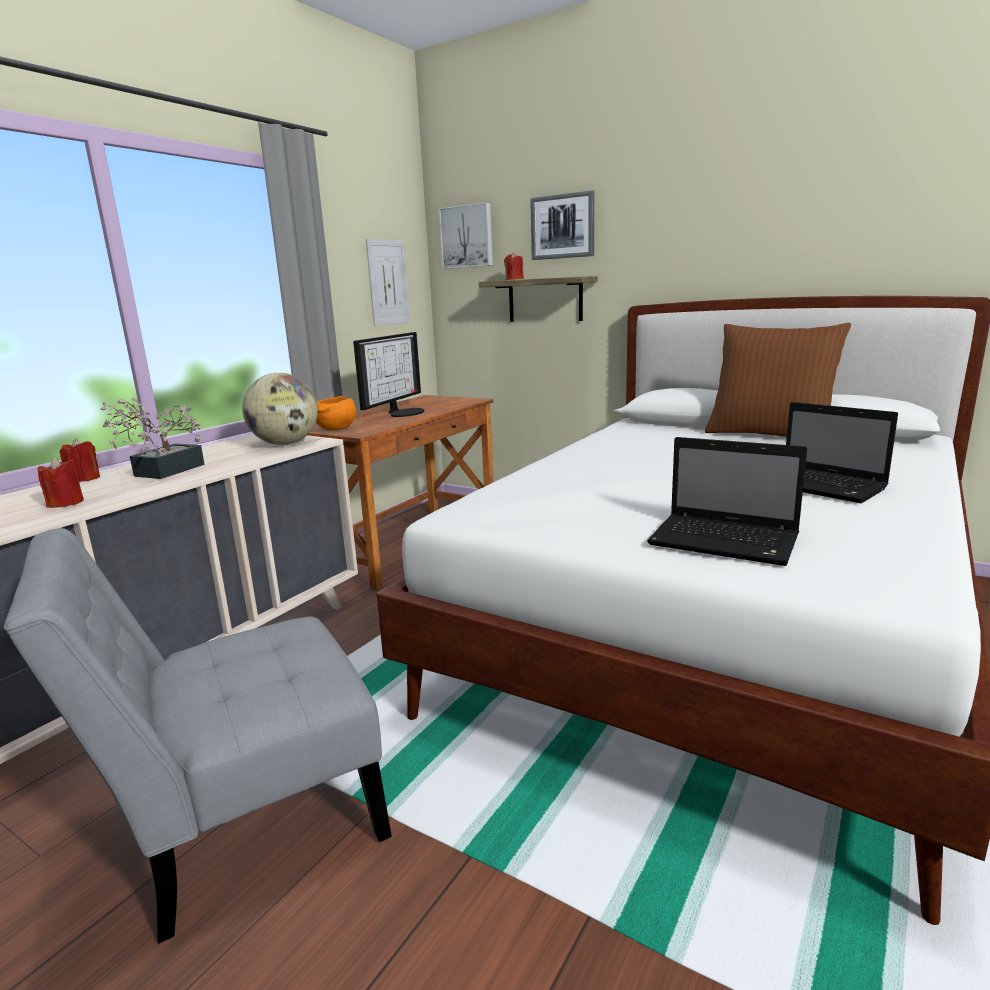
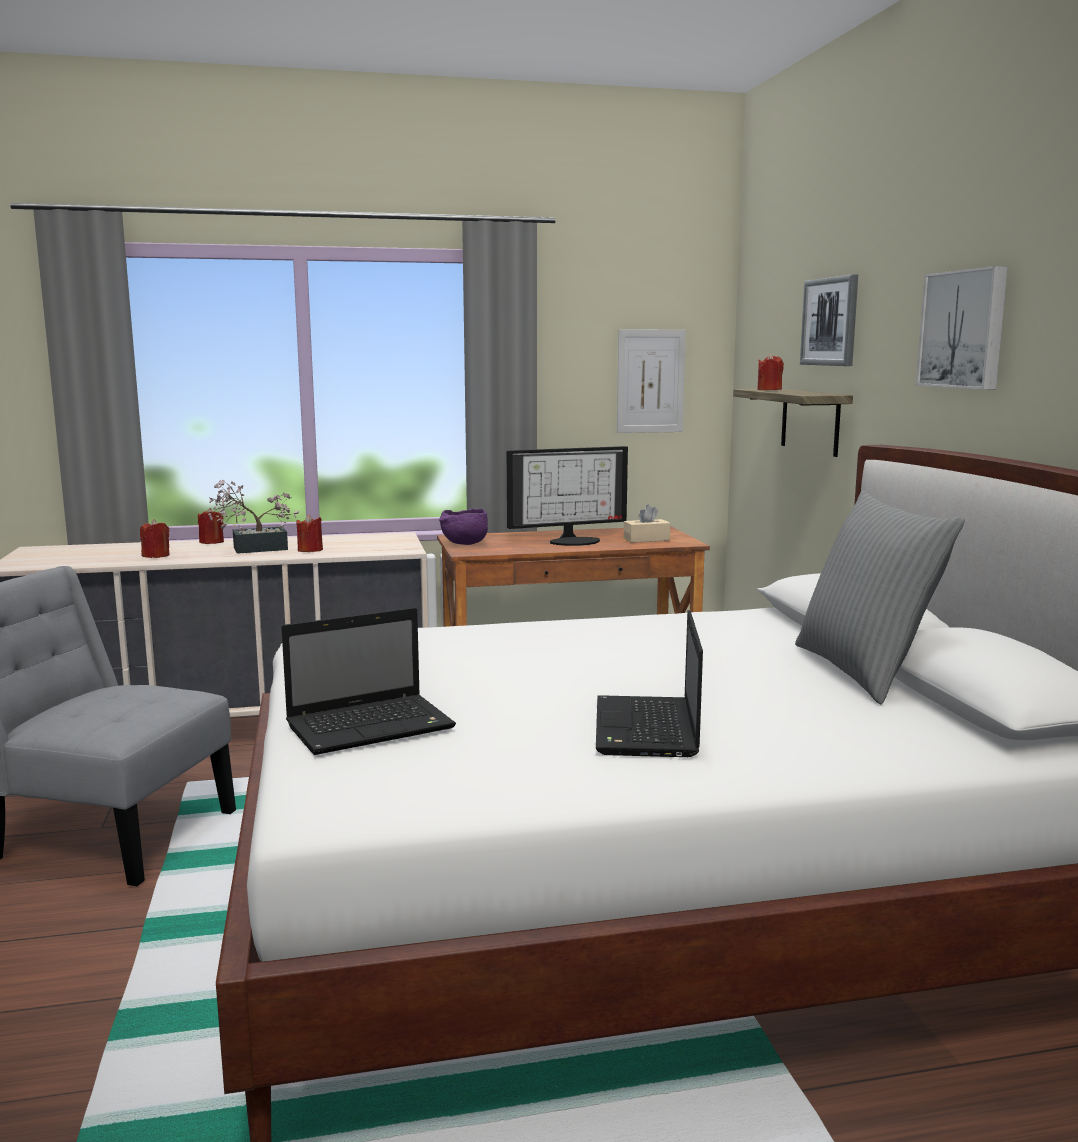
camera: 45 degrees right, 5 degrees down
(230, 460) = (310, 550): none -> red candle
(285, 444) = (380, 547): globe -> none
(335, 430) = (464, 544): orange bowl -> purple bowl
(445, 403) = (646, 539): none -> beige tissue box
(467, 236) = (760, 326): picture -> picture (965, 329)
(727, 542) = (373, 726): laptop -> laptop turned 105 degrees counterclockwise
(769, 435) = (865, 672): brown pillow -> grey pillow

